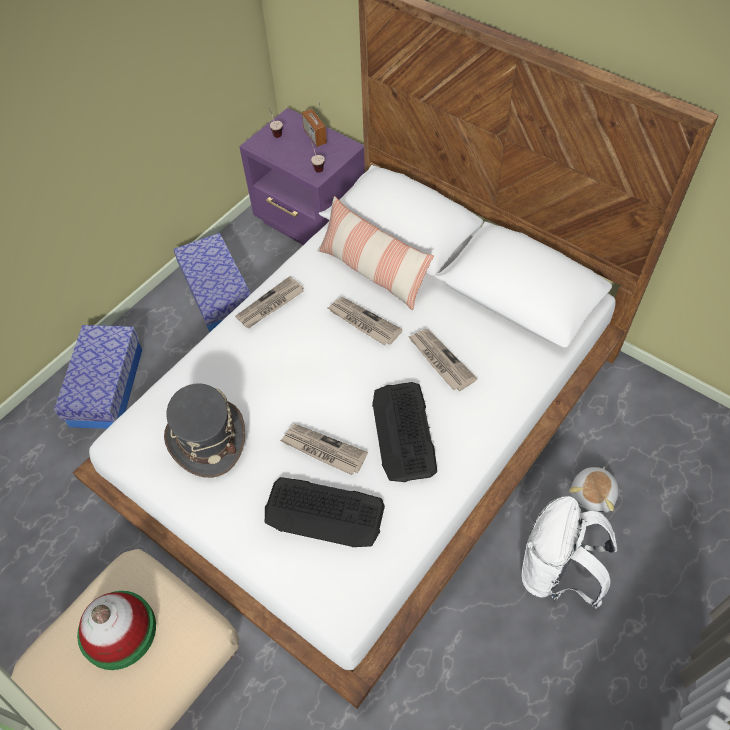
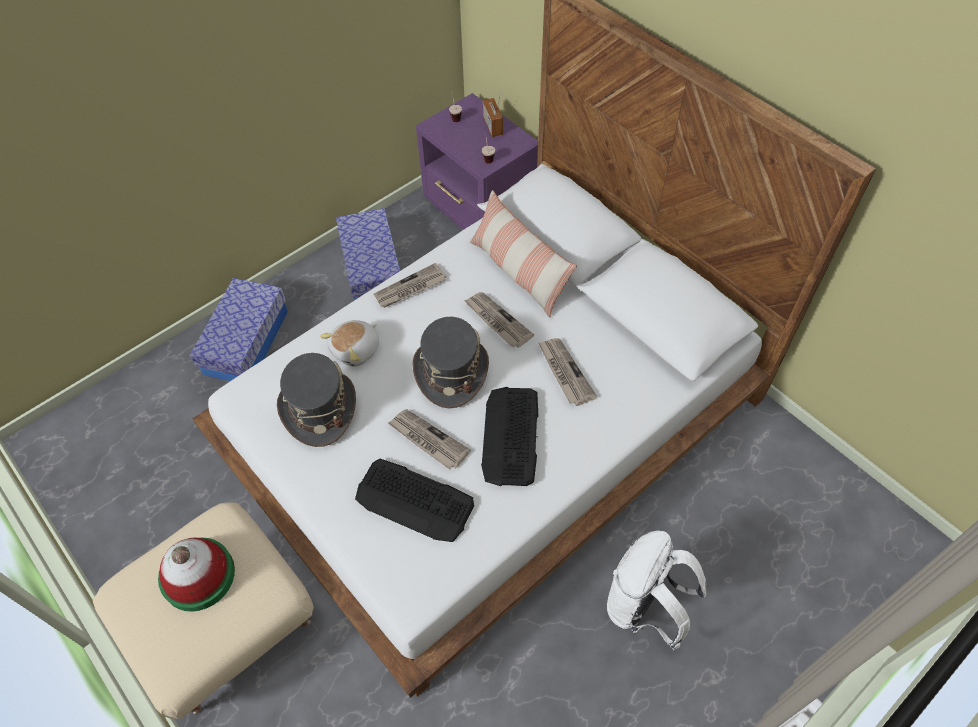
camera: 10 degrees right, 0 degrees up
(330, 379) = (451, 371): none -> grey hat
(593, 495) = (702, 536): plush toy -> plush toy (356, 350)

